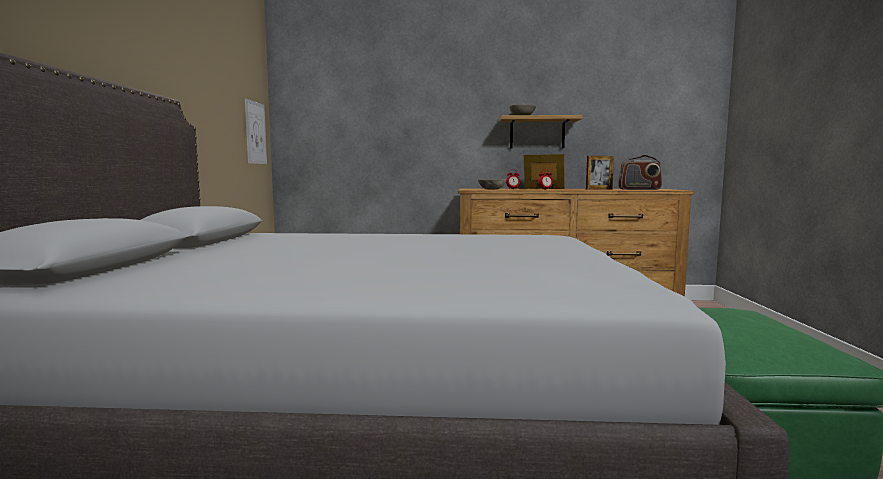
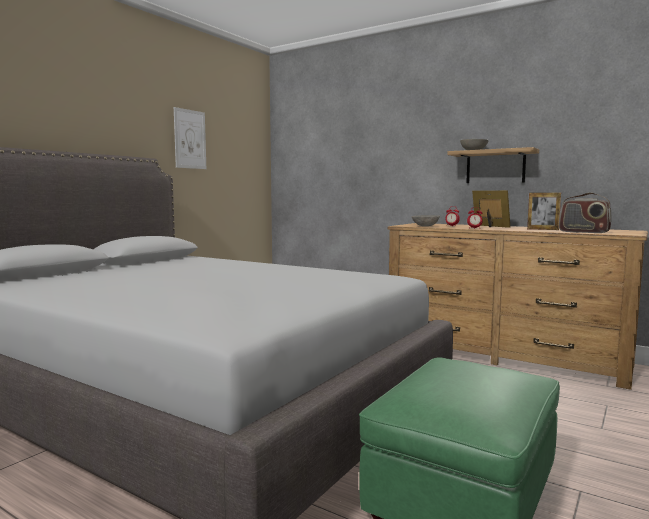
camera: 30 degrees right, 0 degrees up
(255, 133) = (251, 173): picture -> picture (190, 139)

